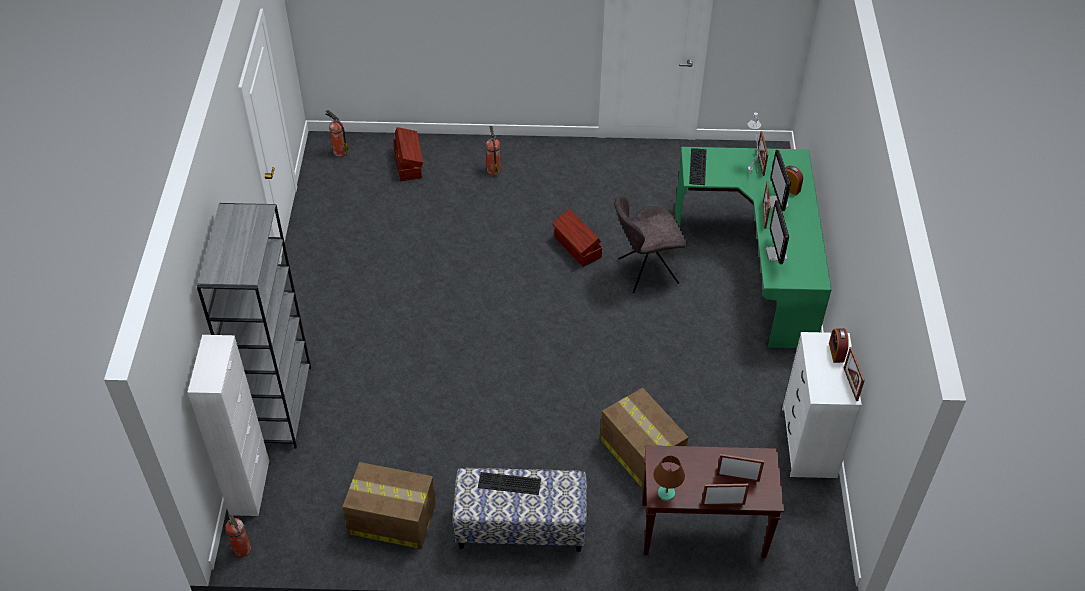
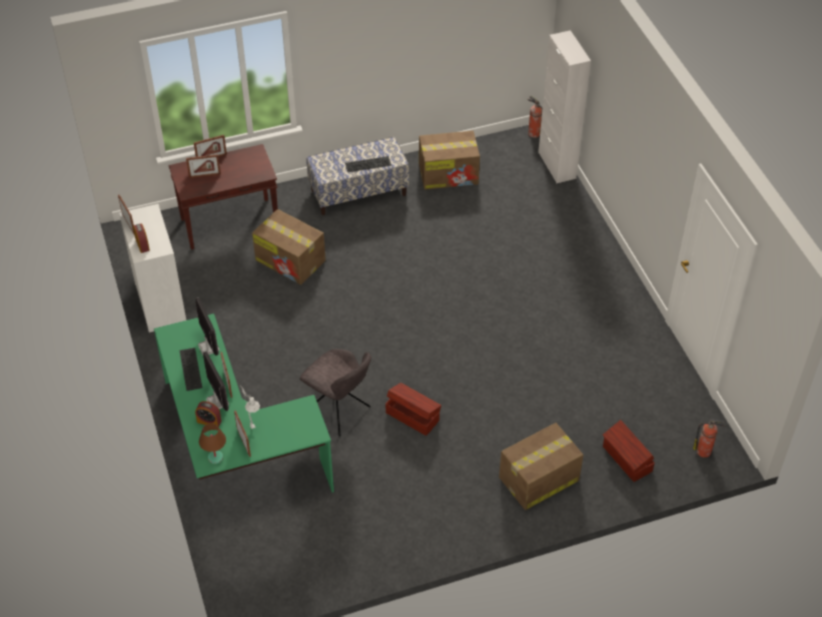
camera: 160 degrees right, 0 degrees up
(278, 405) = (578, 217): grey bookcase -> none
(493, 169) = (538, 479): fire extinguisher -> cardboard box
(645, 271) = (339, 411): grey chair -> grey chair turned 75 degrees clockwise
(666, 493) = (252, 154): brown table lamp -> brown table lamp (216, 457)
(698, 167) = (305, 419): keyboard -> keyboard (189, 369)

